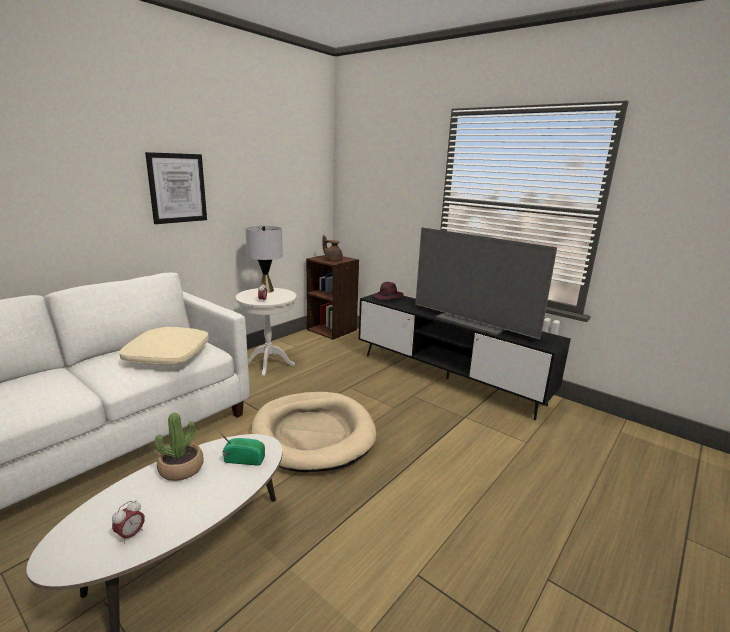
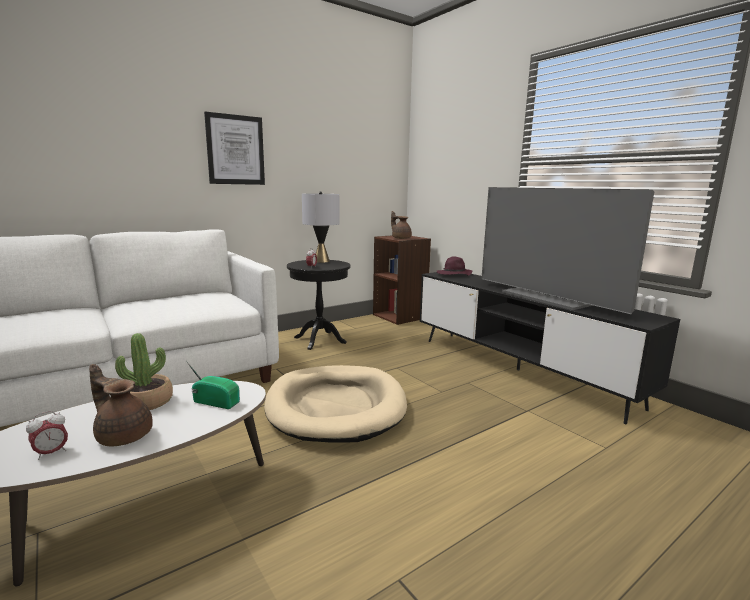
camera: 15 degrees right, 5 degrees down
(167, 354) = (193, 303): beige pillow -> none
(184, 506) = (123, 435): none -> brown teapot
(269, 364) = (320, 340): white side table -> black side table

